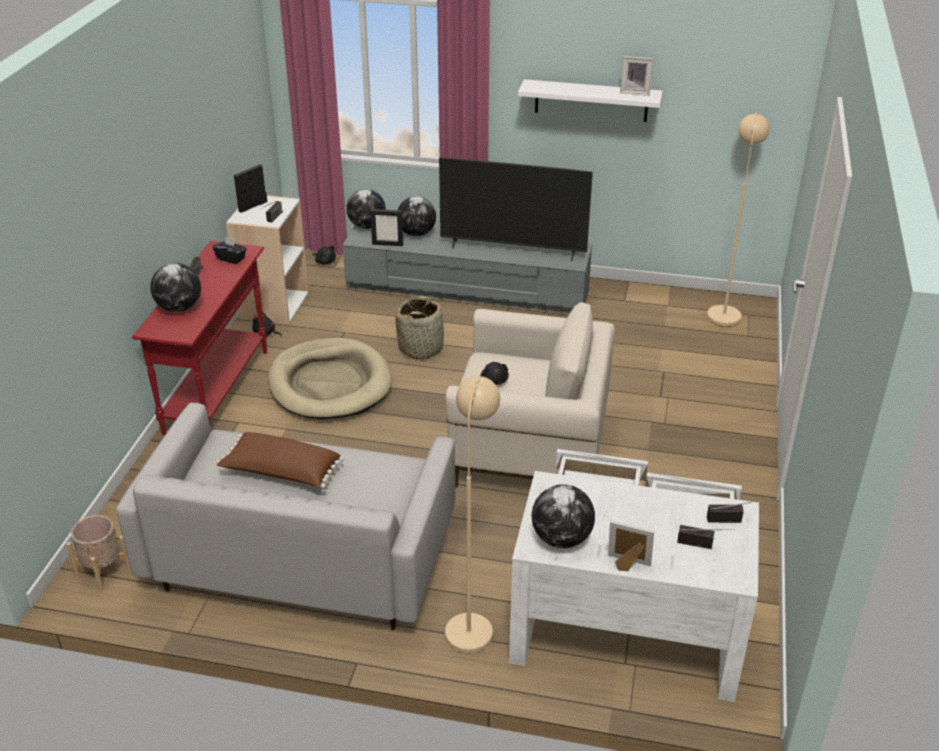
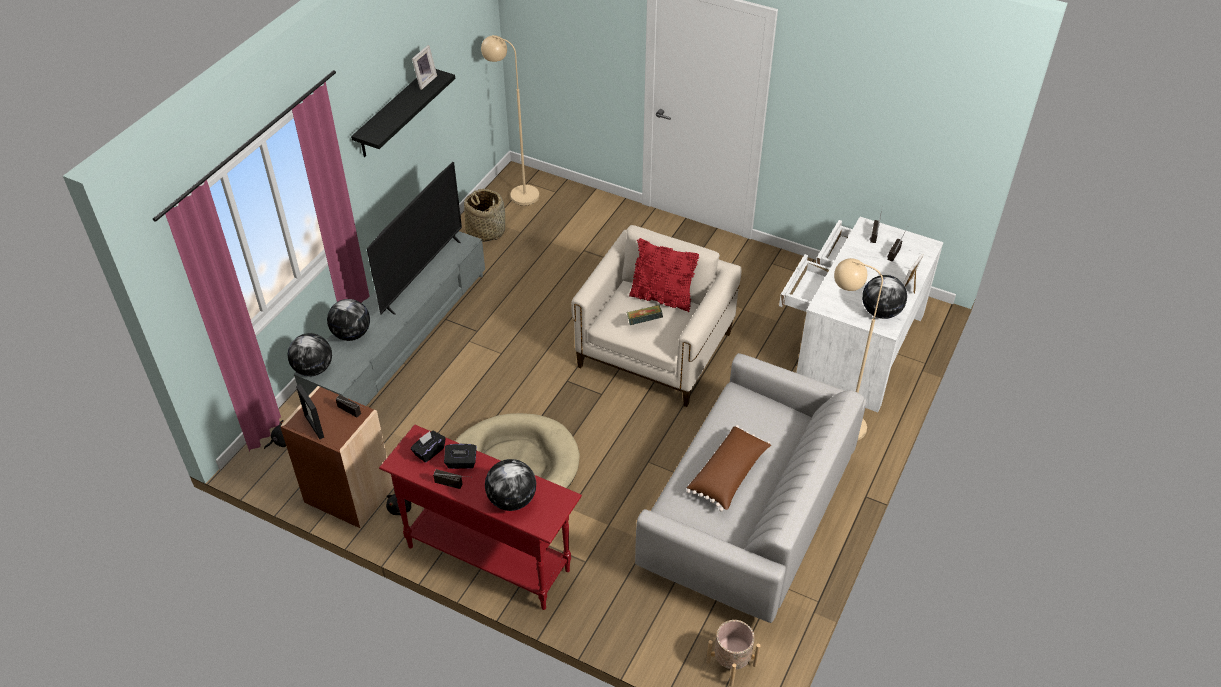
camera: 75 degrees left, 10 degrees up
(220, 276) = (461, 463): none -> black tissue box
(274, 304) = (347, 494): white bookcase -> brown bookcase
(387, 244) = (360, 359): picture frame -> none
(421, 348) = (483, 391): basket -> basket (485, 231)
(494, 380) = (644, 323): black plush toy -> book
(541, 387) = (662, 298): none -> red pillow
(591, 100) = (393, 113): white shelf -> black shelf

